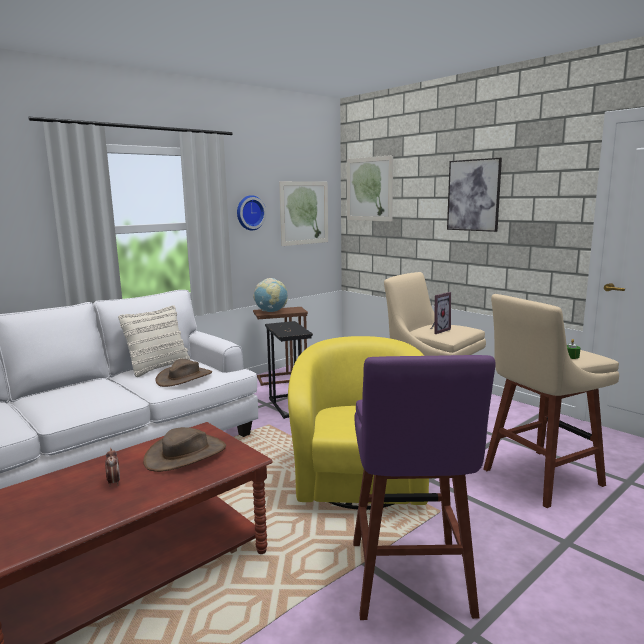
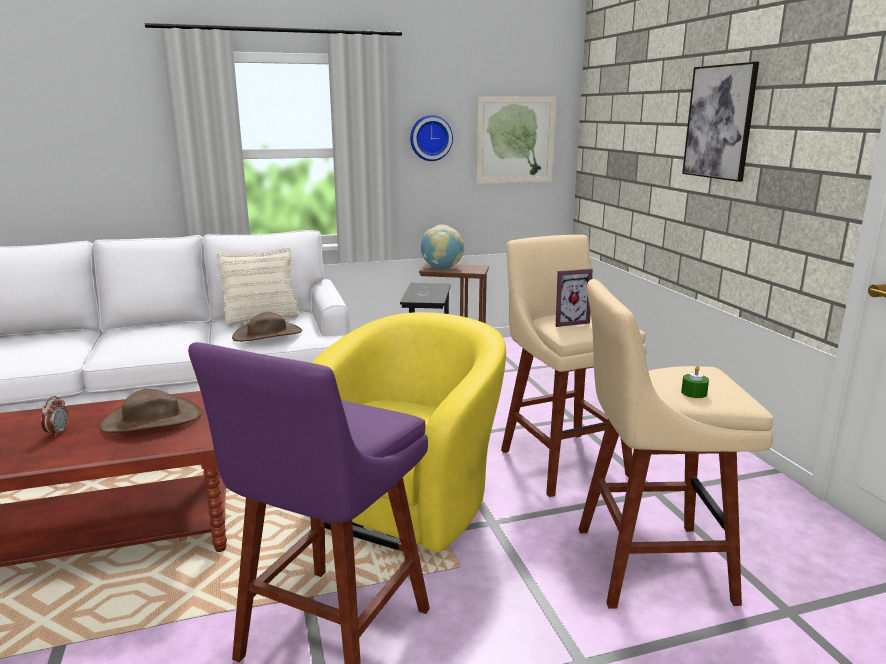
camera: 25 degrees right, 5 degrees up
(369, 189) = (607, 108): picture -> none

